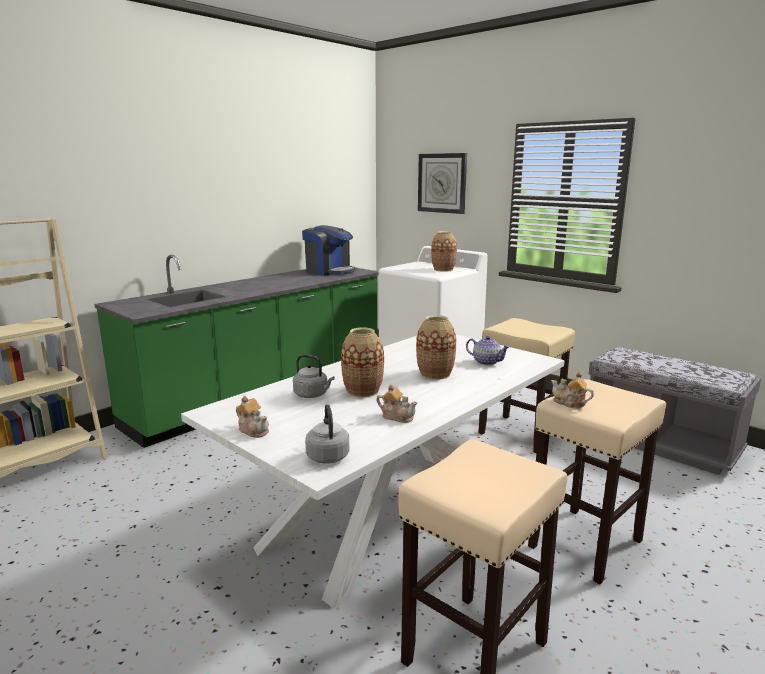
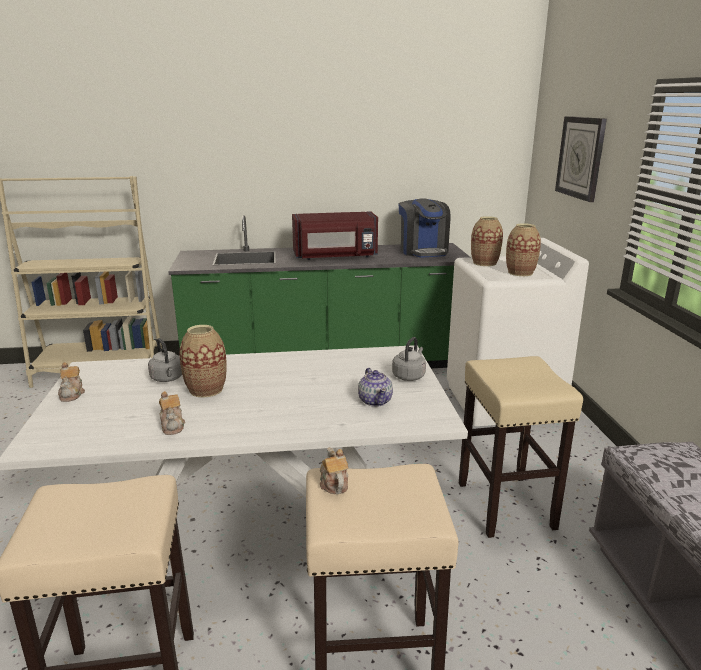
camera: 40 degrees right, 5 degrees up
(270, 285) = (335, 257): none -> red microwave
(327, 455) = (60, 437): grey kettle -> grey kettle (409, 375)
(435, 374) = (297, 396): vase -> vase (484, 263)

